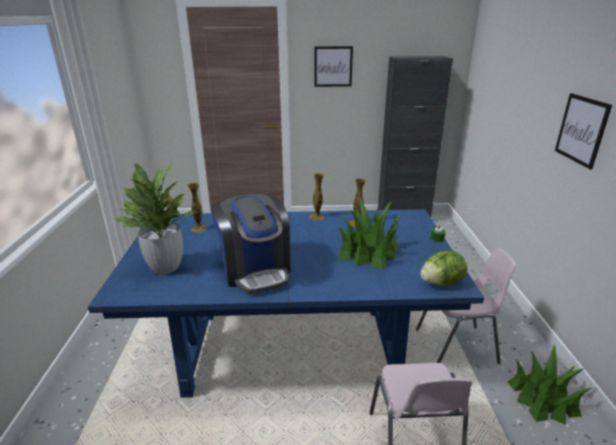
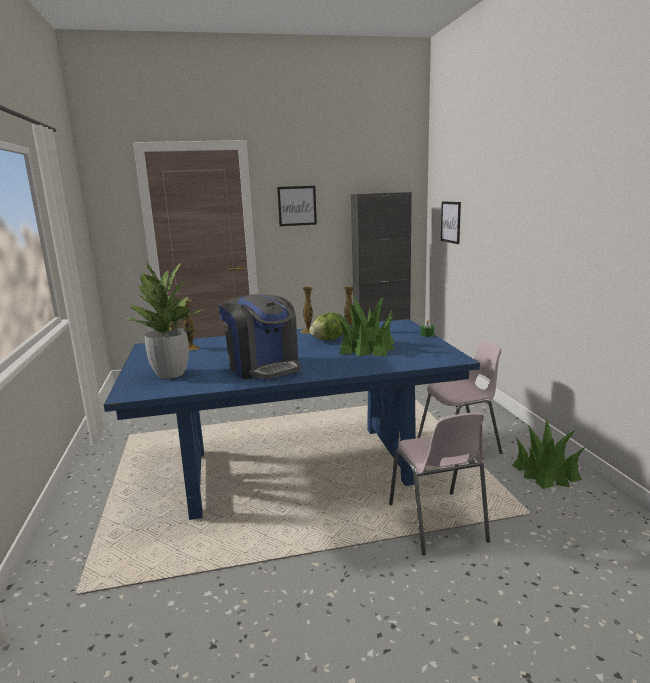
camera: 10 degrees left, 10 degrees down
(441, 283) = (440, 358): lettuce -> lettuce (328, 340)
(581, 130) = (534, 229): picture -> picture (450, 222)

